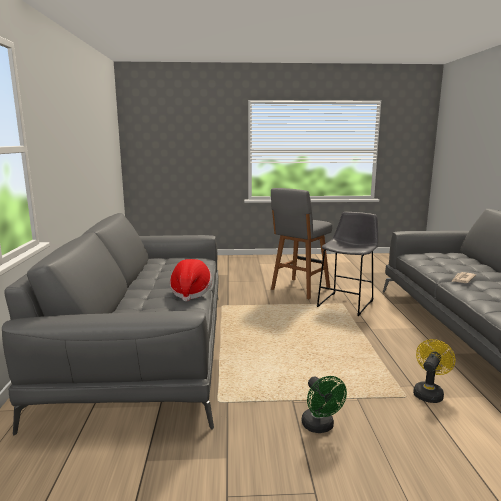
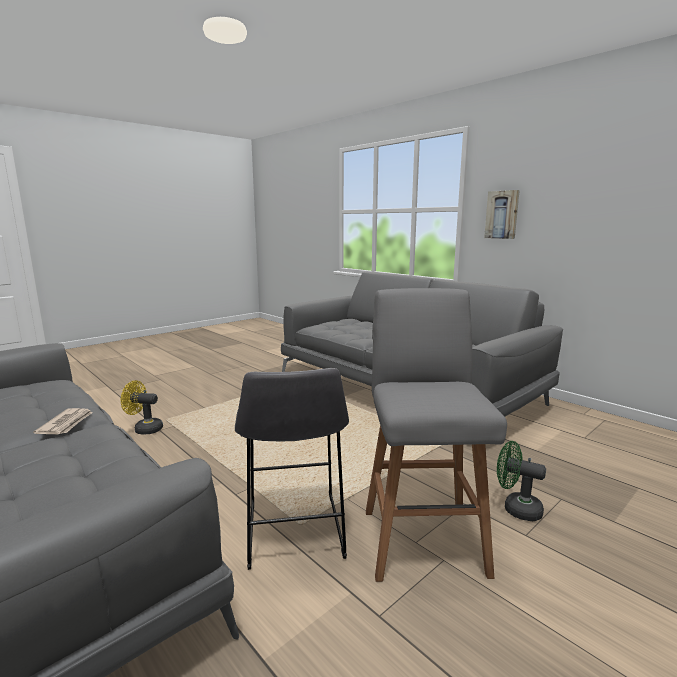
camera: 140 degrees right, 0 degrees up
(48, 155) = (502, 215): none -> picture
(190, 293) = (361, 337): hat -> none
(320, 427) = (222, 390): green fan -> green fan (516, 508)
(429, 392) = (144, 429): yellow fan -> yellow fan turned 105 degrees clockwise

